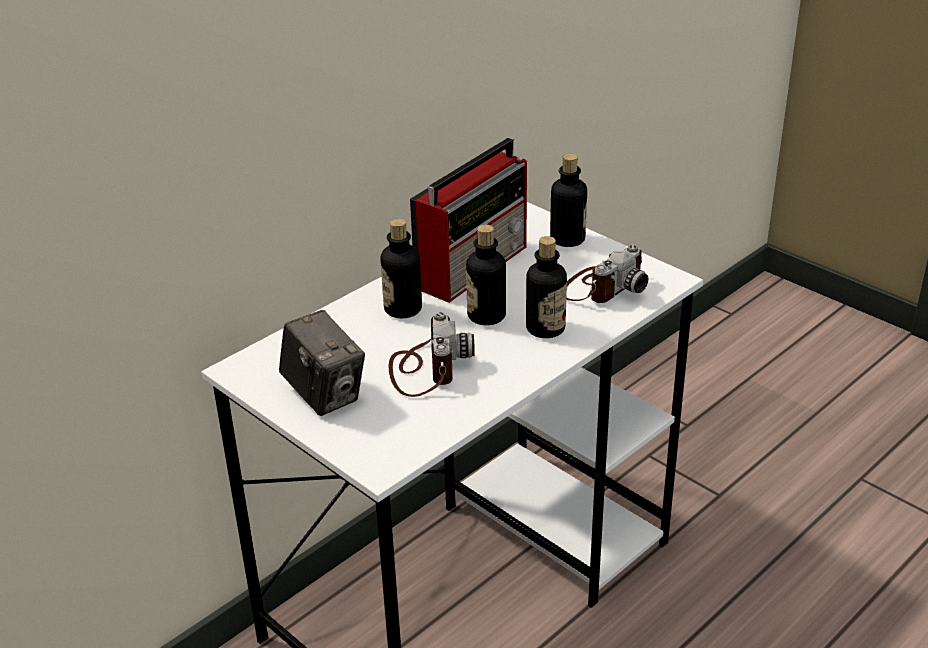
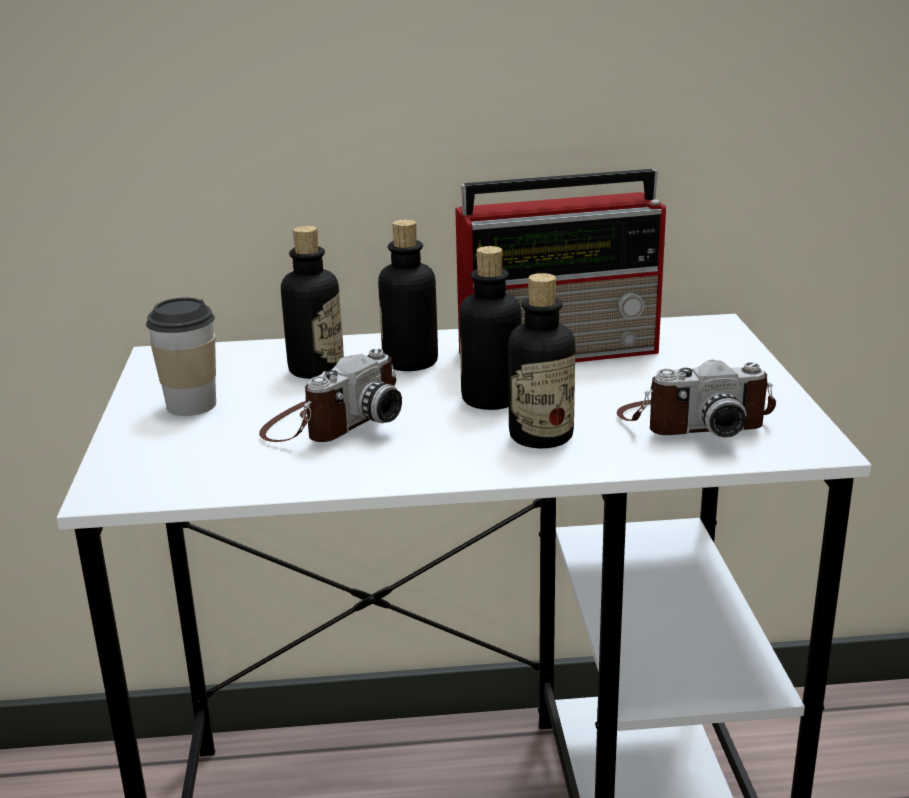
camera: 40 degrees right, 10 degrees down
(324, 395) = (191, 405): camera -> cup
(567, 239) = (728, 361): bottle -> bottle (316, 370)

